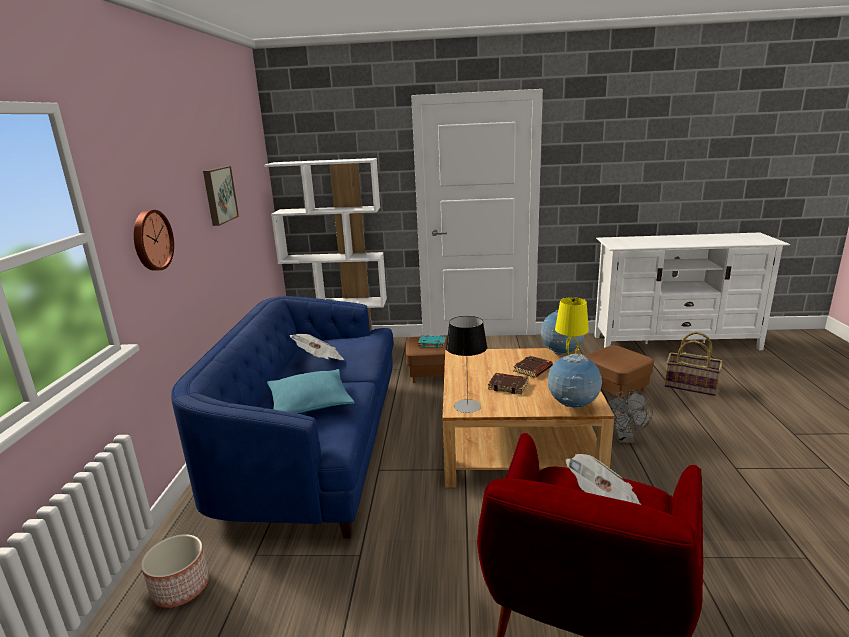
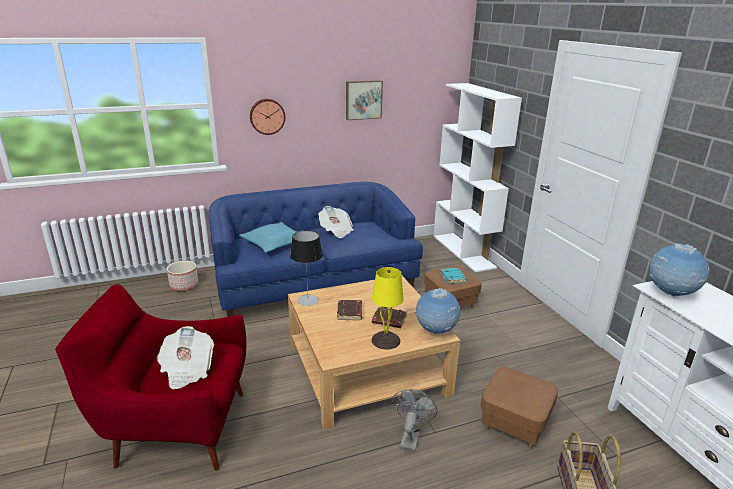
camera: 65 degrees right, 5 degrees up
(572, 406) = (329, 347): globe -> globe (670, 294)
(625, 439) = (410, 437): grey fan -> grey fan turned 120 degrees clockwise

